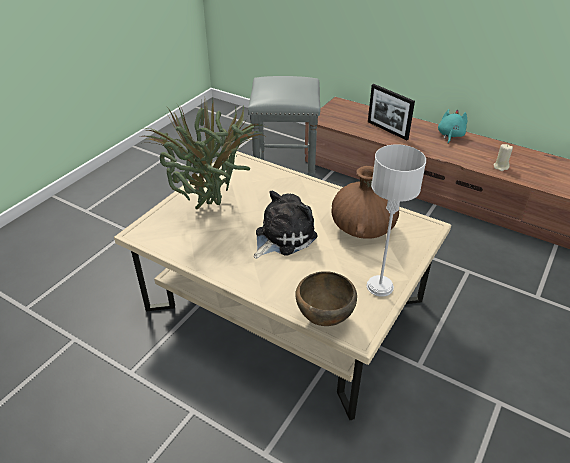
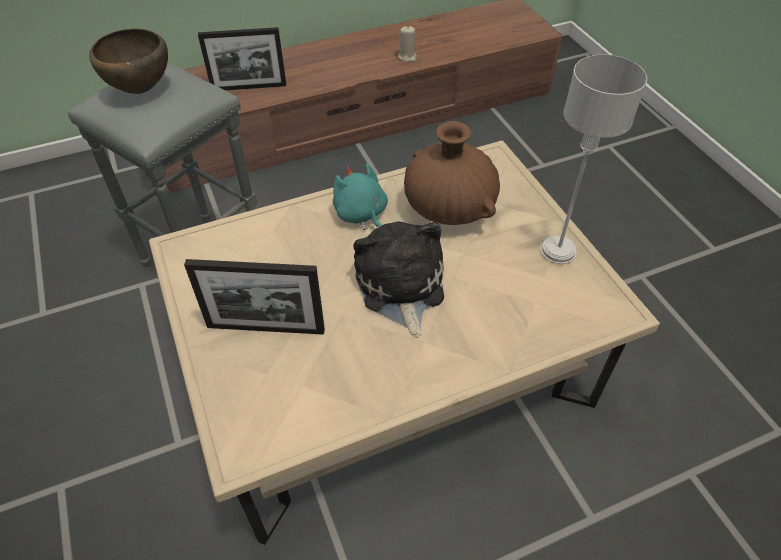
camera: 55 degrees left, 10 degrees up
(213, 206) = (266, 328): potted plant -> picture frame
(324, 318) = (577, 327): brown bowl -> brown bowl (140, 90)
(450, 135) = (317, 52): turquoise plush toy -> turquoise plush toy (362, 215)

